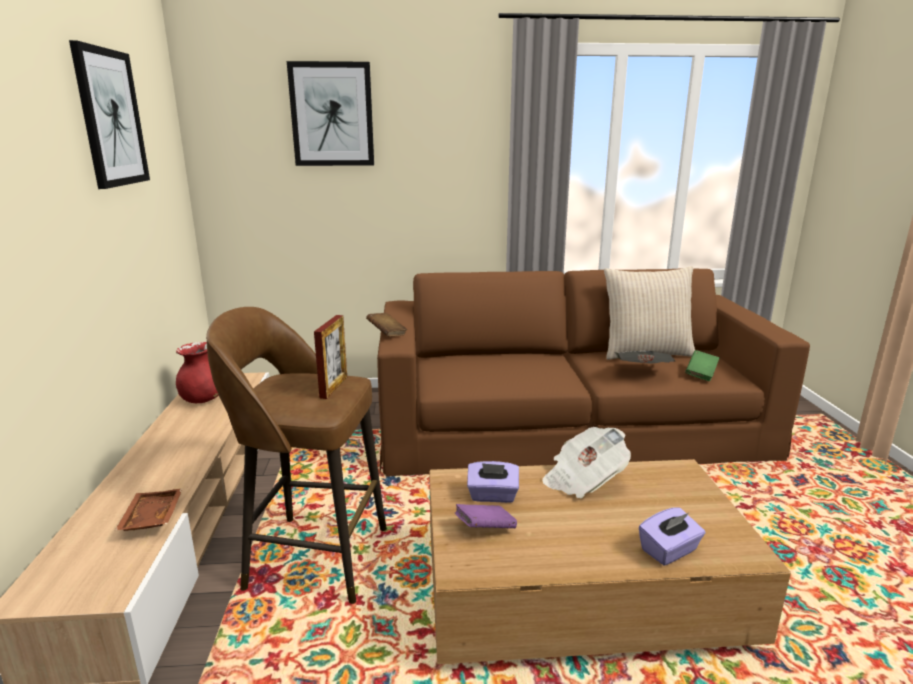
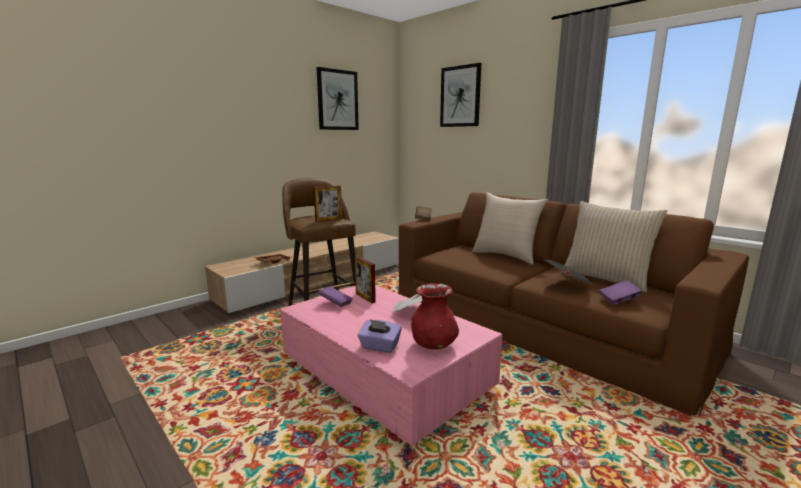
camera: 50 degrees right, 5 degrees down
(202, 400) = (356, 239): red vase -> red vase (433, 345)
(492, 495) = (365, 298): purple tissue box -> picture frame
(515, 356) = (506, 256): none -> beige pillow
(581, 592) = (385, 376): brown coffee table -> pink coffee table
(701, 374) = (618, 300): green book -> purple book

